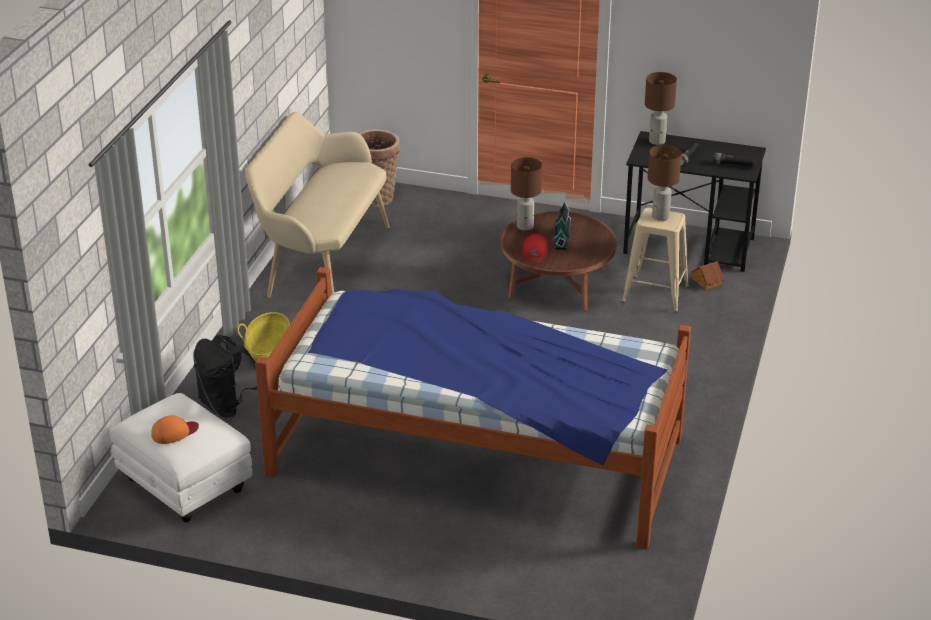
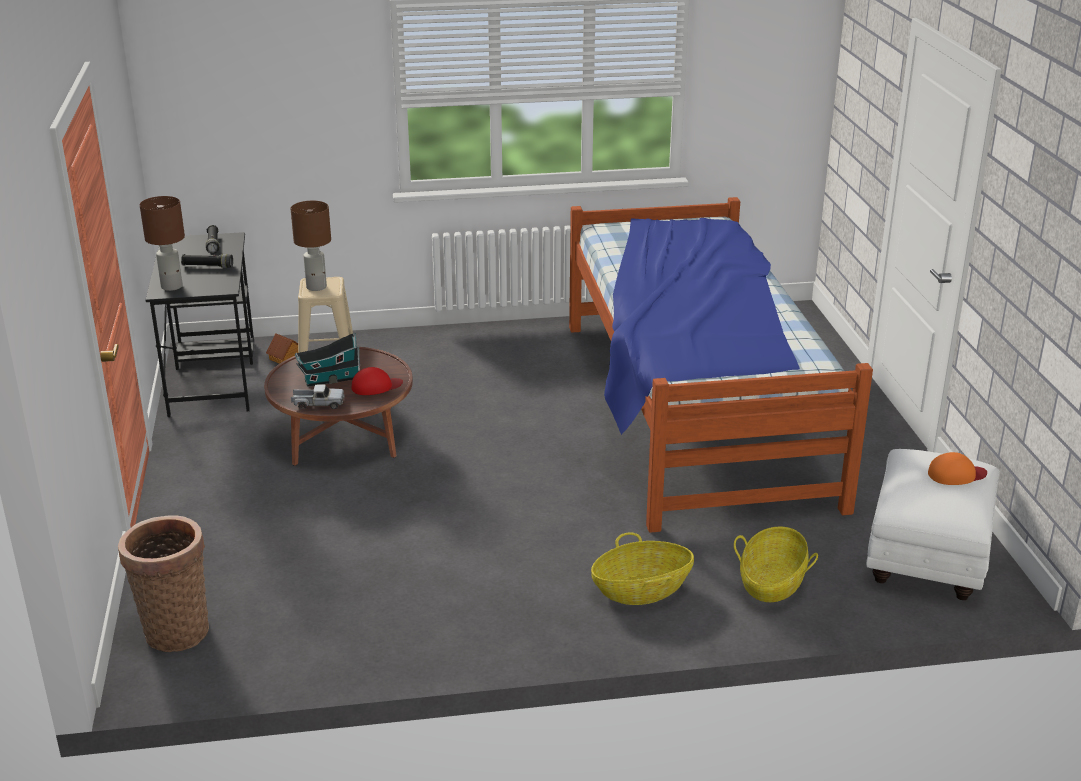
camera: 115 degrees left, 5 degrees down
(174, 432) = (956, 474): orange cap -> orange cap turned 135 degrees clockwise
(226, 406) = (772, 583): black backpack -> basket
(322, 262) = (394, 621): beige bench -> none
(525, 226) = (318, 404): brown table lamp -> toy truck

